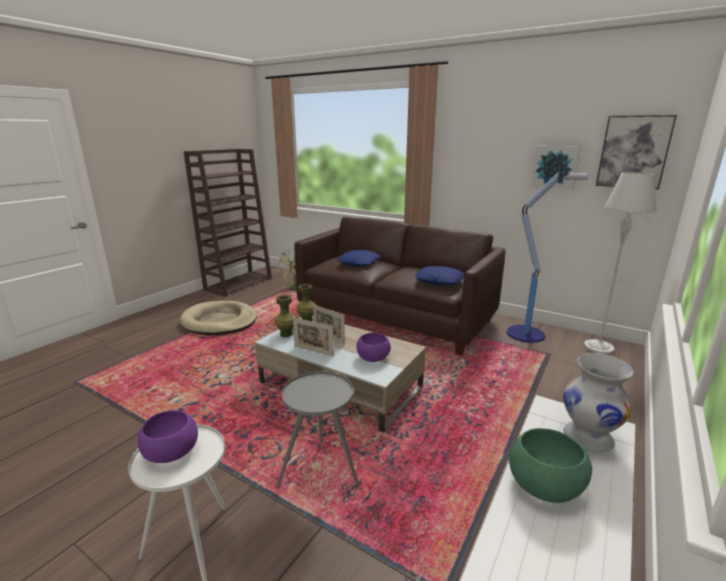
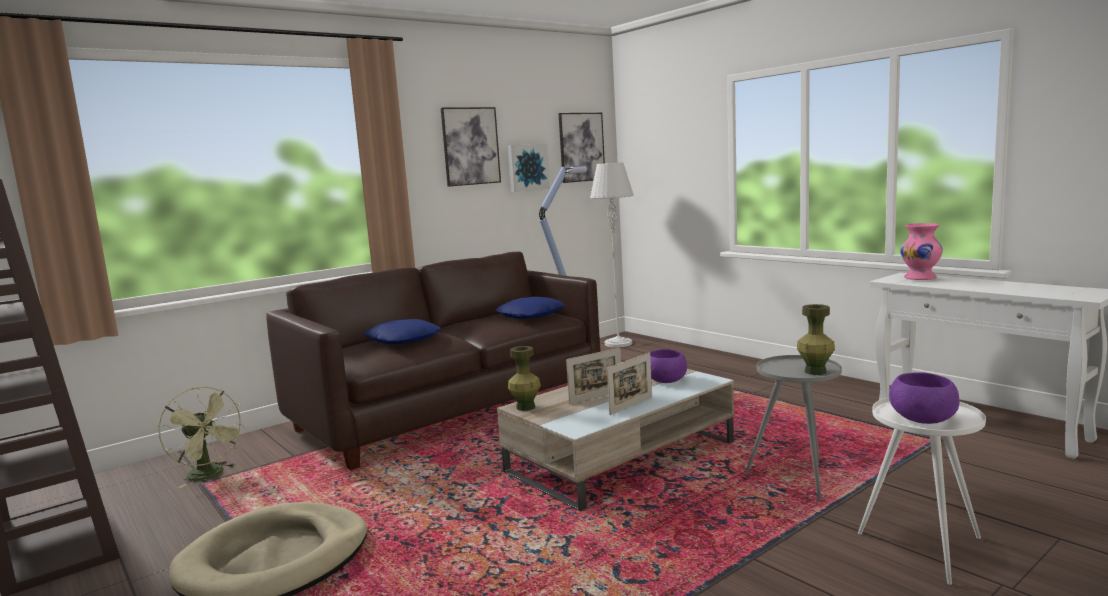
camera: 70 degrees left, 10 degrees down
(286, 334) = (563, 419): green vase -> green vase (815, 371)
(500, 144) = (470, 146): none -> picture
(544, 484) = (972, 286): green bowl -> none
(587, 437) = (919, 278): white vase -> pink vase

